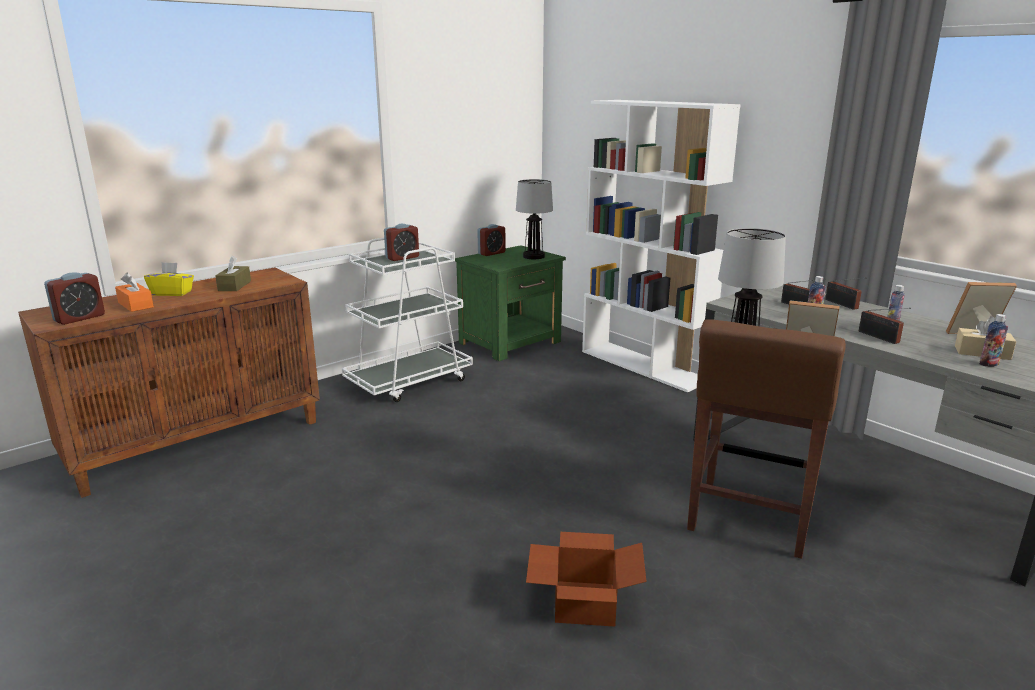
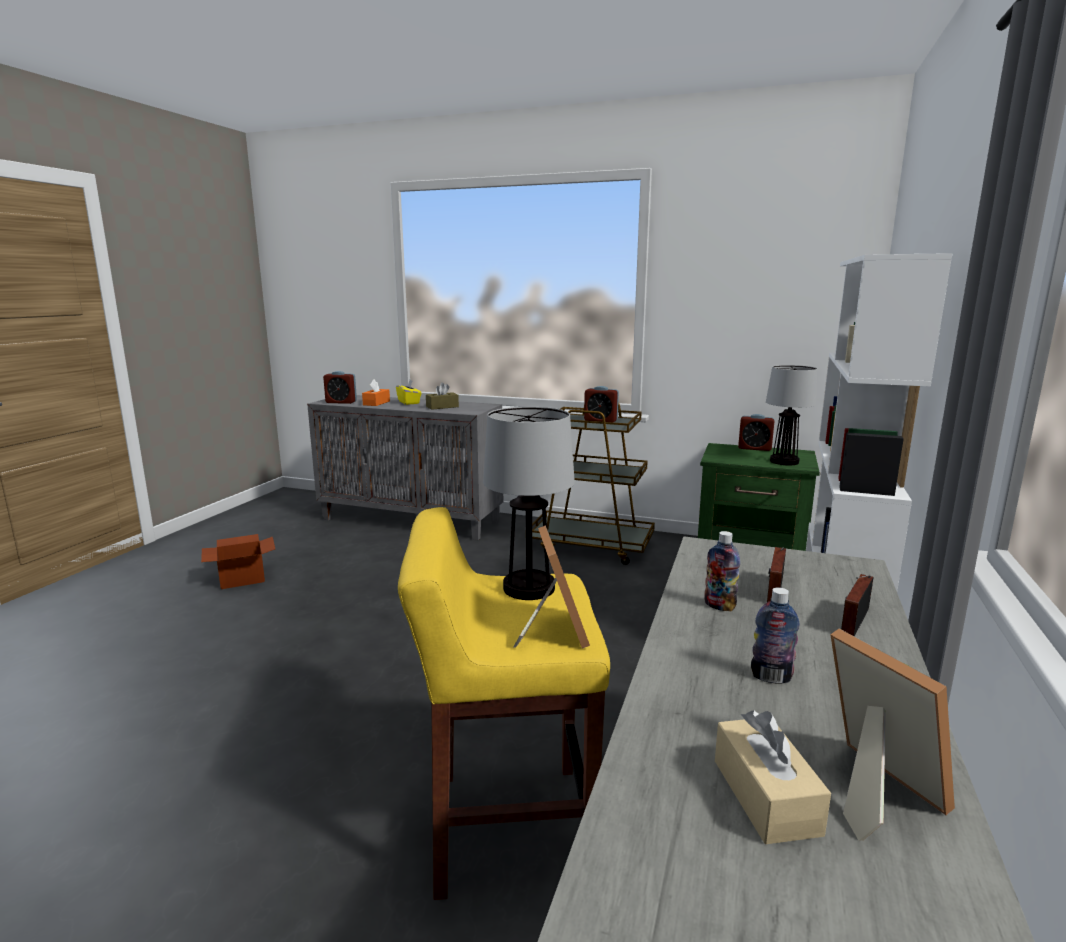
camera: 60 degrees right, 5 degrees down
(199, 442) = (412, 520): brown cabinet -> grey cabinet
(409, 382) = (591, 546): white cart -> brown cart
(582, 602) = (274, 738): cardboard box -> cardboard box (243, 577)
(749, 518) = (507, 827): brown stool -> yellow stool
(880, 338) = (701, 668): radio -> none
(989, 364) = (688, 805): bottle -> none

